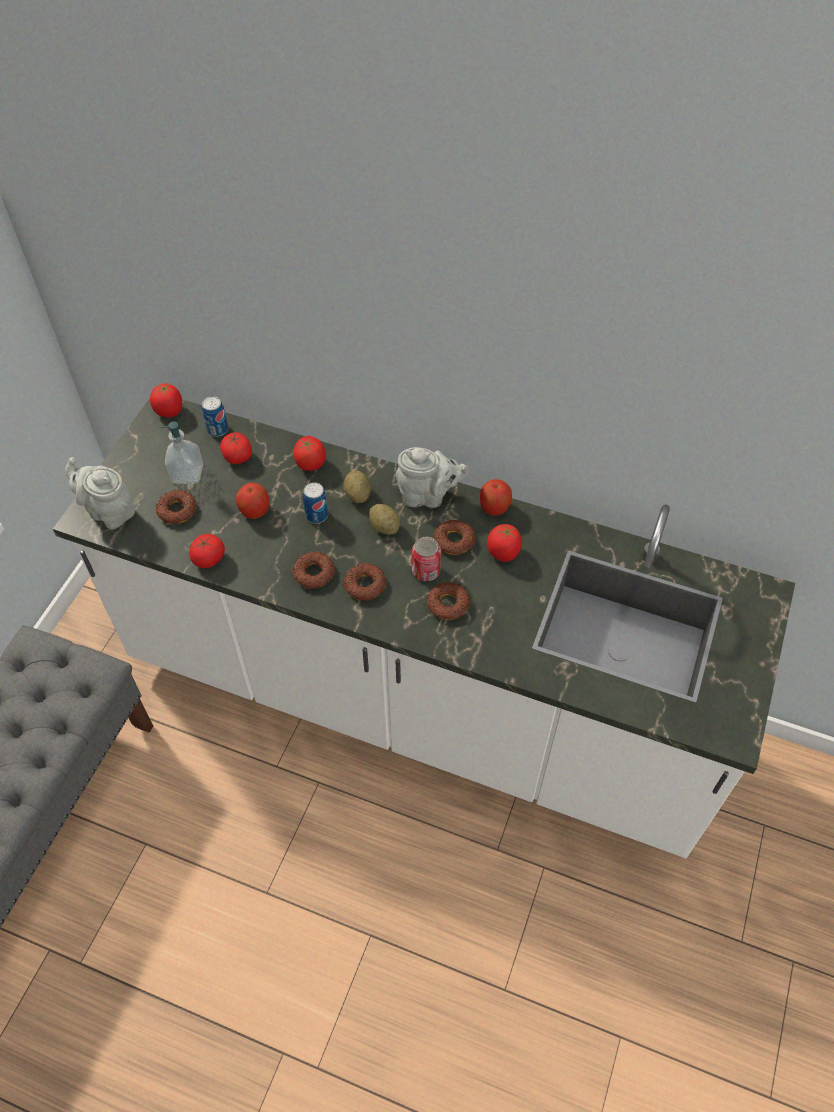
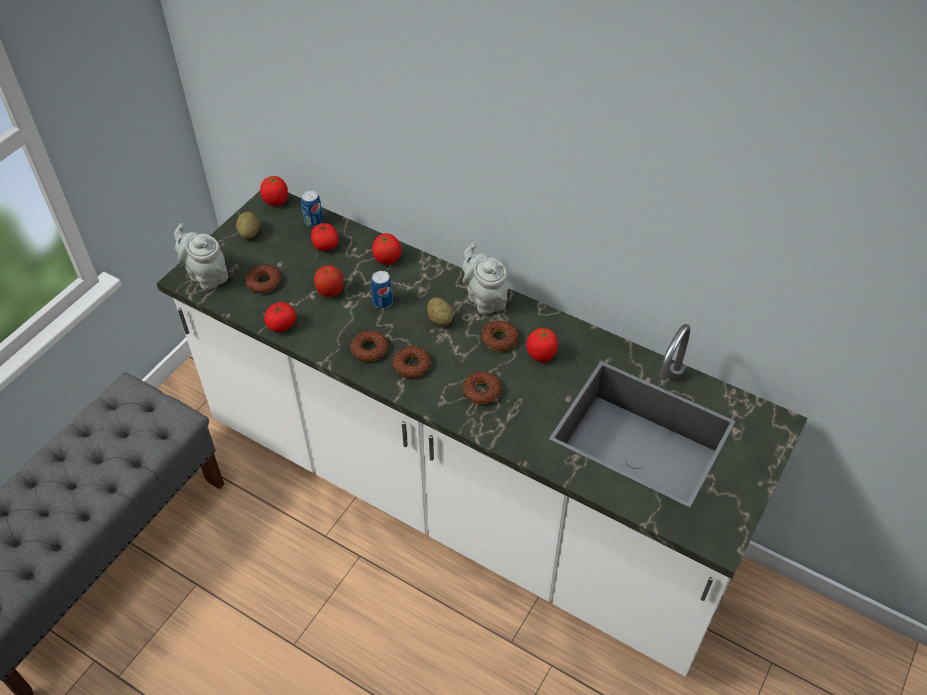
camera: 10 degrees right, 5 degrees down
(187, 474) = (279, 254): soap dispenser -> none
(358, 495) = (422, 289): potato -> potato (249, 233)
(426, 571) = (468, 361): can -> none
(428, 496) = (484, 299): grey teapot -> grey teapot turned 135 degrees counterclockwise
(494, 508) = (541, 316): apple -> none

